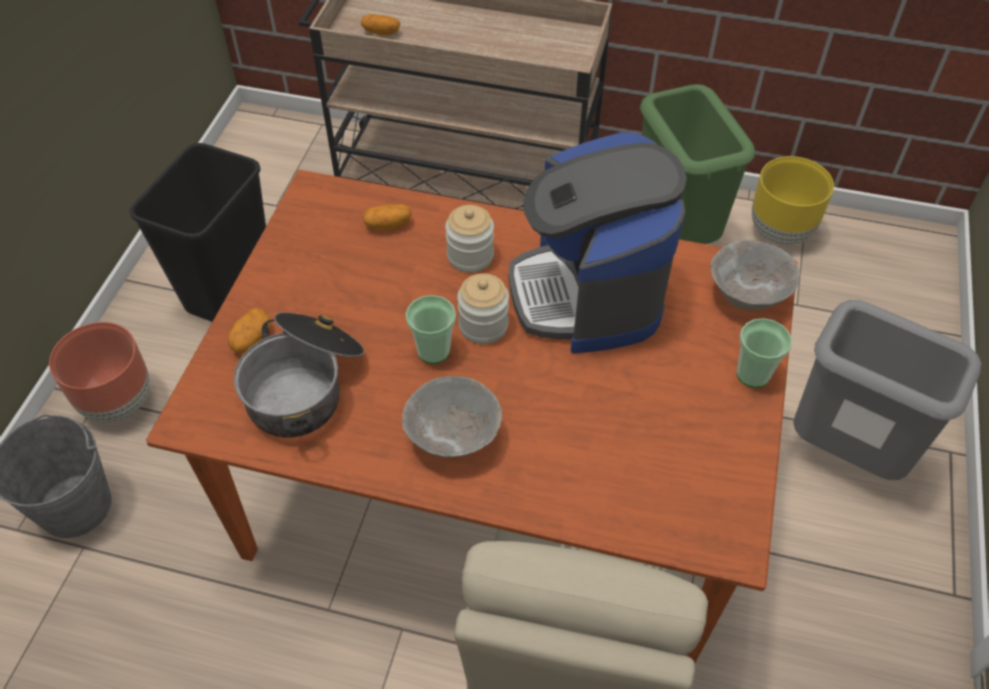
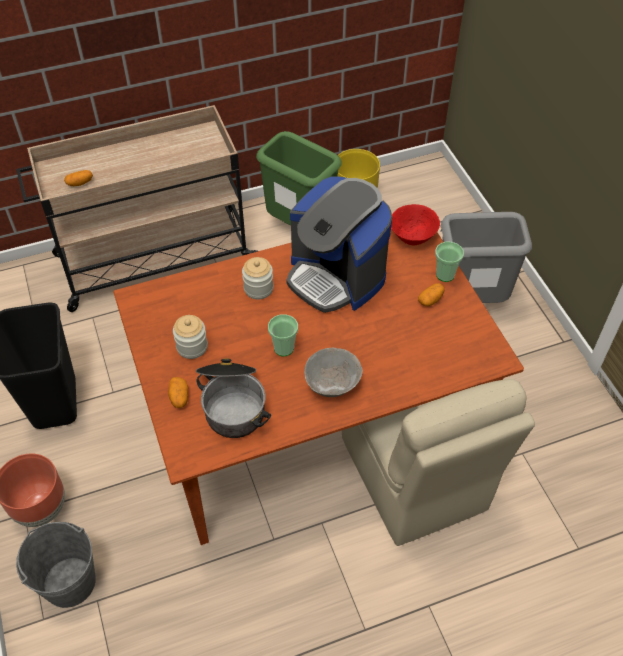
camera: 35 degrees left, 0 degrees up
(388, 225) = (197, 295): potato -> potato (430, 300)
(483, 325) = (298, 321): jar -> jar (192, 347)
(746, 296) = (412, 237): grey bowl -> red bowl

